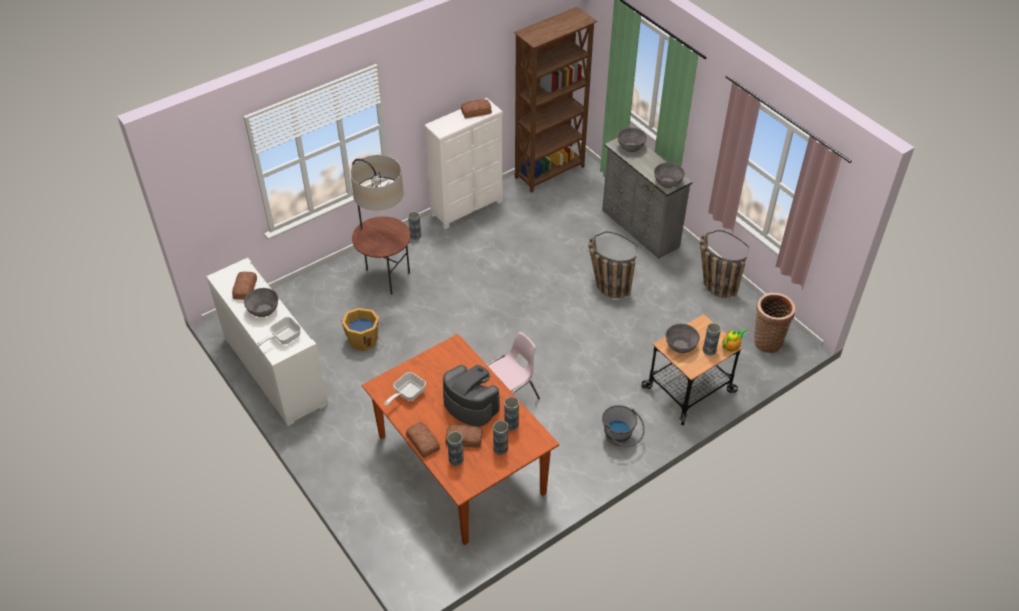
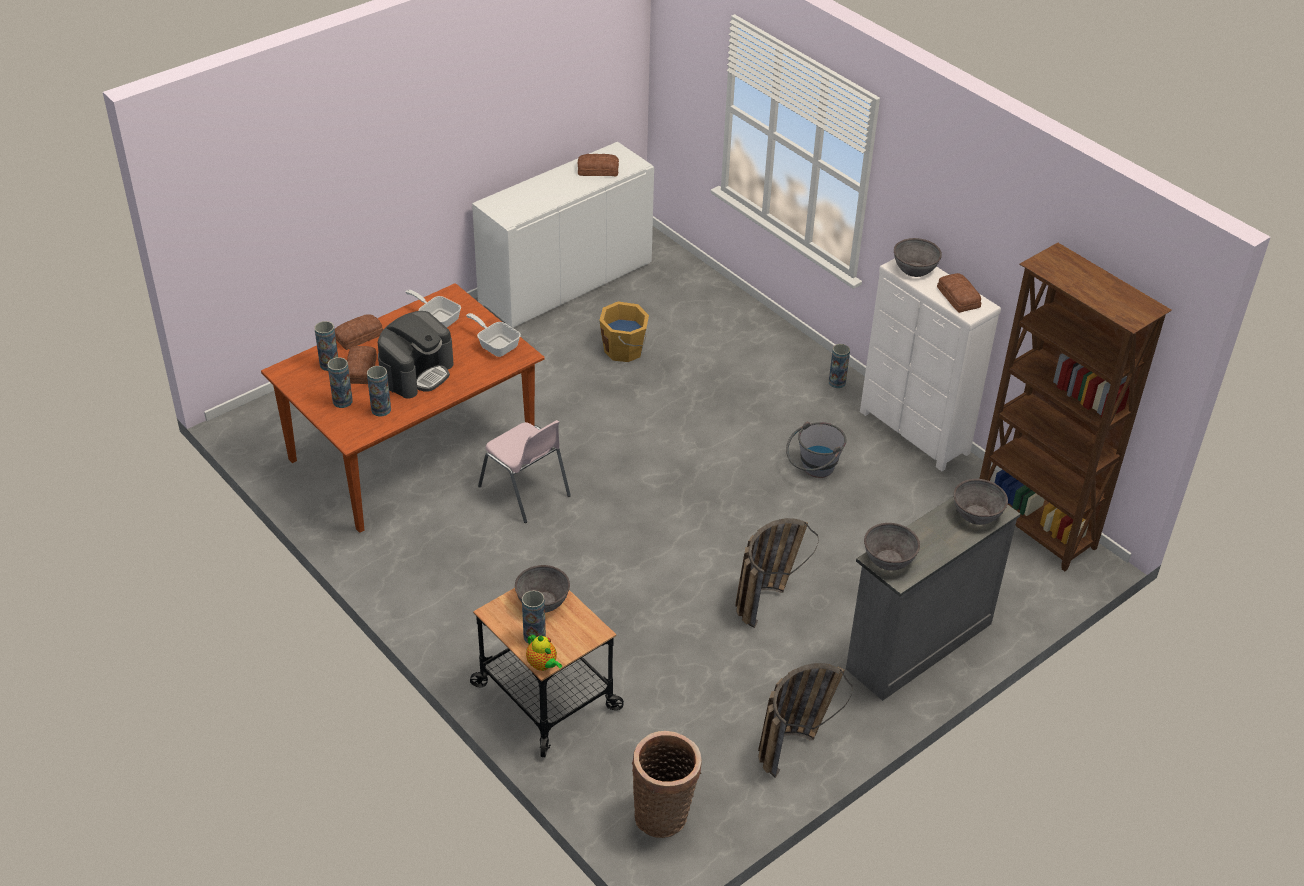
camera: 85 degrees right, 5 degrees down
(263, 310) = (561, 187): grey bowl -> grey bowl (914, 269)
(283, 338) = (515, 206): frying pan -> frying pan (496, 345)
(386, 277) = (744, 360): floor lamp -> none
(621, 439) = (448, 611): grey bucket -> grey bucket (813, 470)

